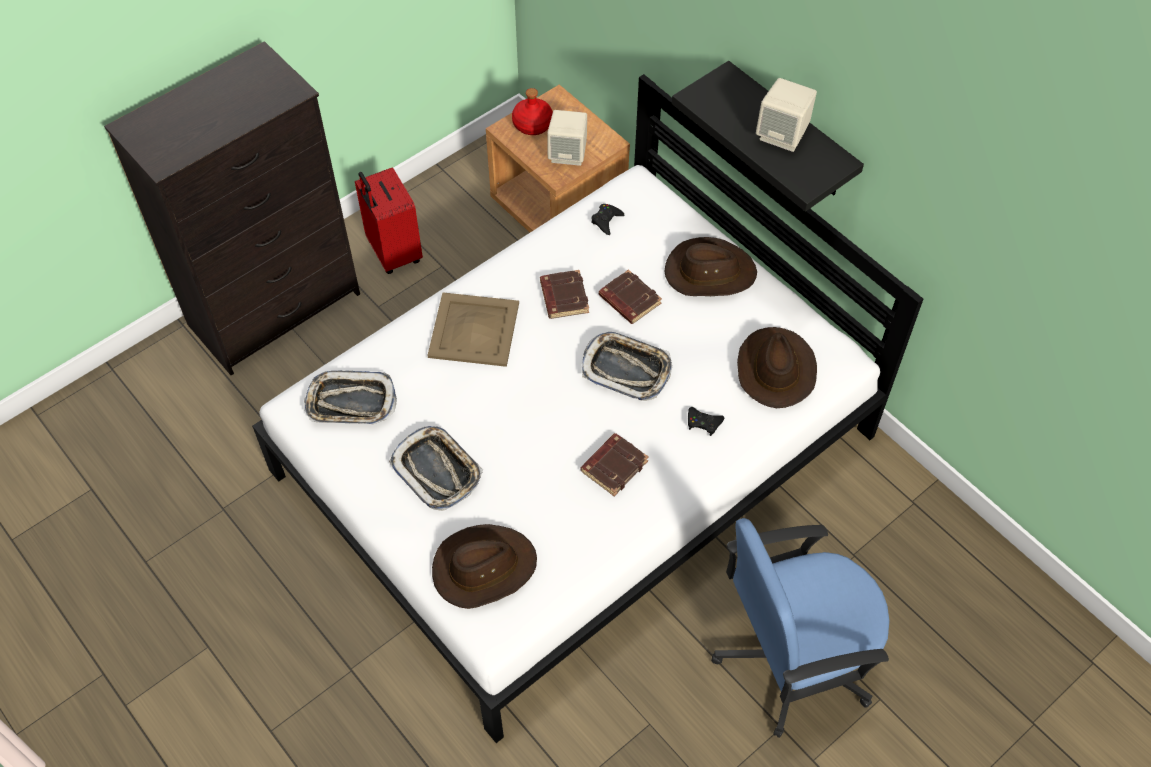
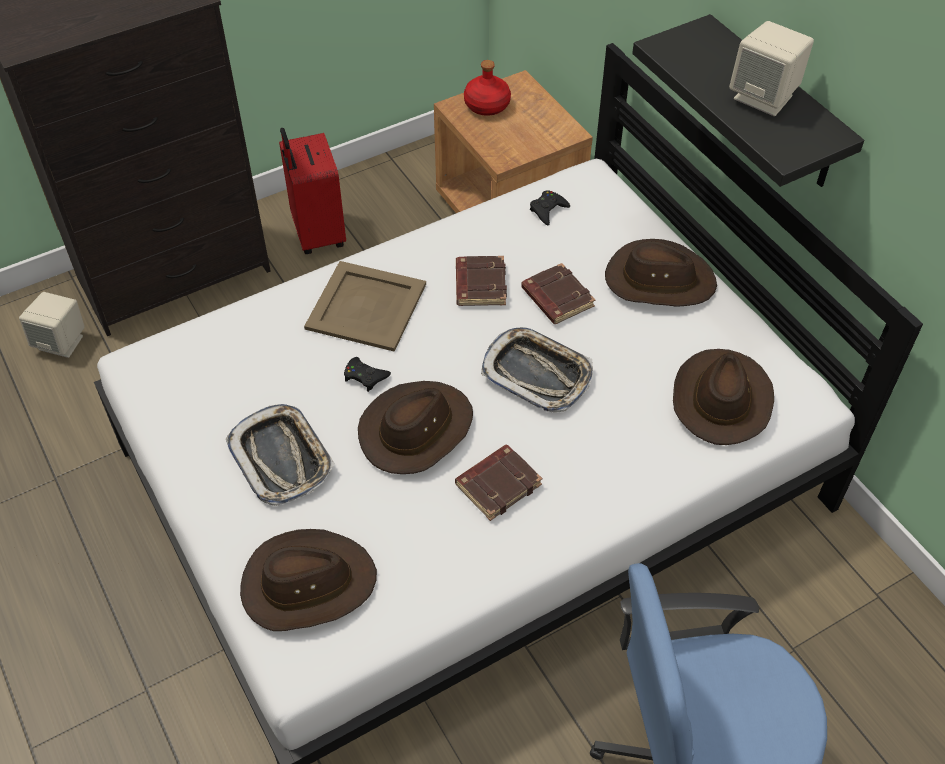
camera: 10 degrees right, 5 degrees down
(351, 403) = (202, 366): tray -> none
(539, 431) = (416, 429): none -> brown hat
(568, 154) = (520, 139): beige speaker -> beige speaker (61, 342)
(703, 423) = (620, 449): black game controller -> black game controller (365, 376)

